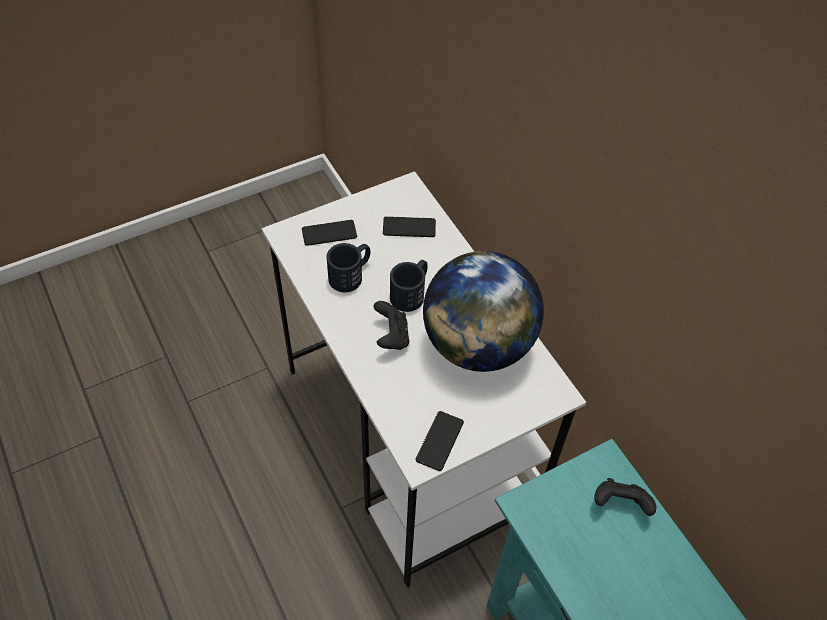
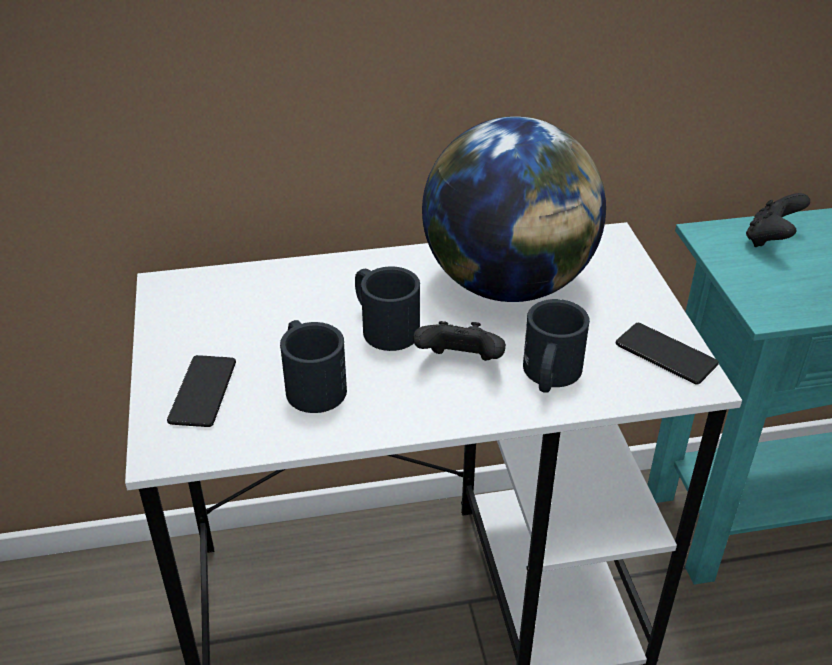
camera: 70 degrees left, 15 degrees down
(396, 382) = (549, 376): none -> black mug
(409, 227) = (251, 301): phone -> none

